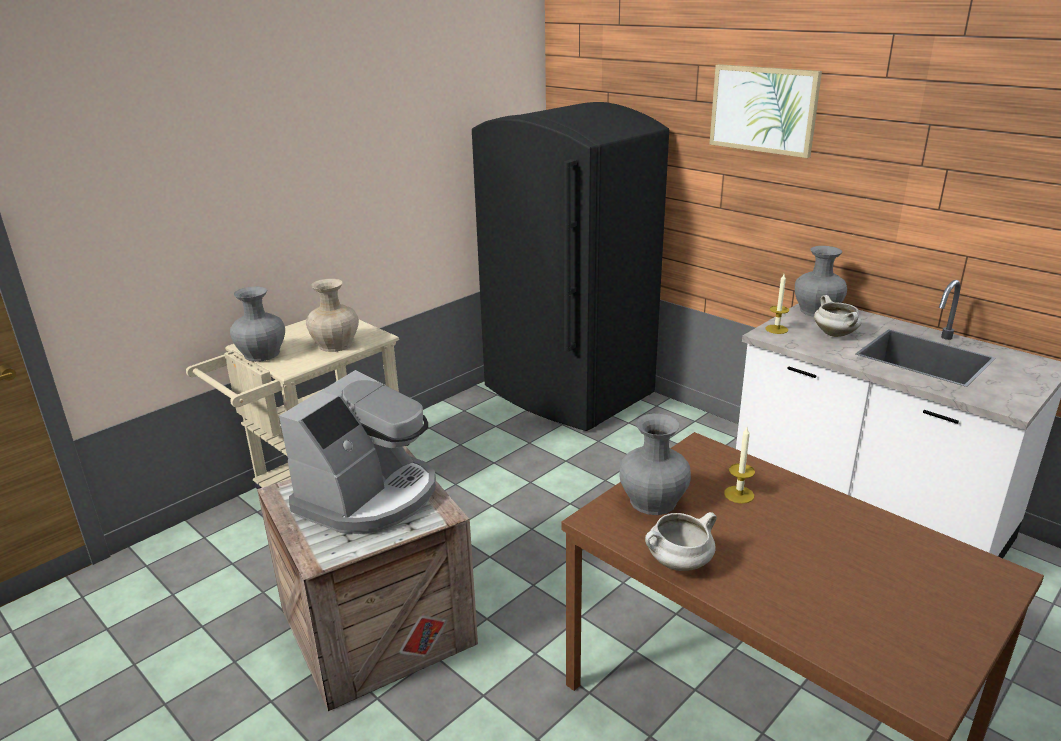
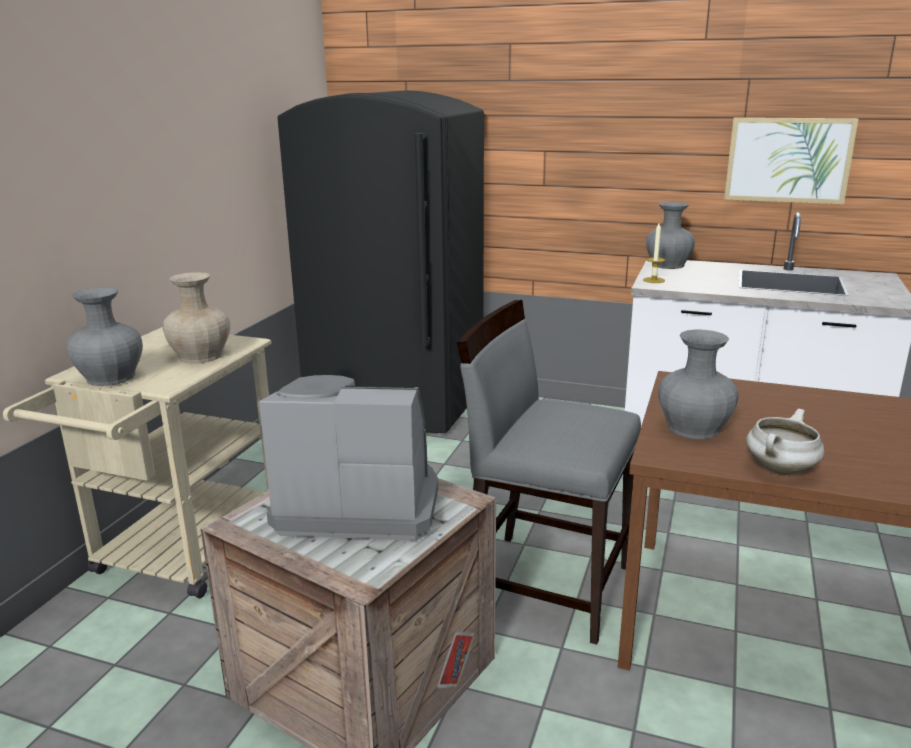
camera: 25 degrees left, 5 degrees down
(369, 496) = (358, 503): coffee machine -> coffee machine turned 90 degrees counterclockwise
(565, 595) = (545, 584): none -> grey chair
(739, 494) = (758, 408): candle -> none
(763, 109) = (585, 81): picture -> picture (788, 160)
(836, 334) = (705, 277): white cooking pot -> none

